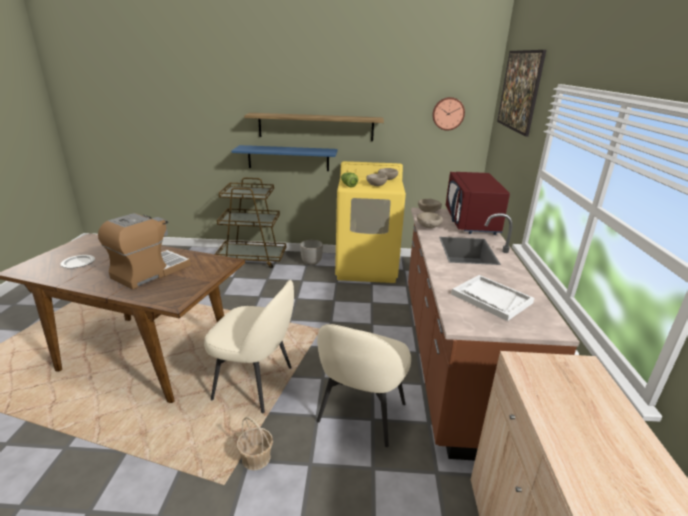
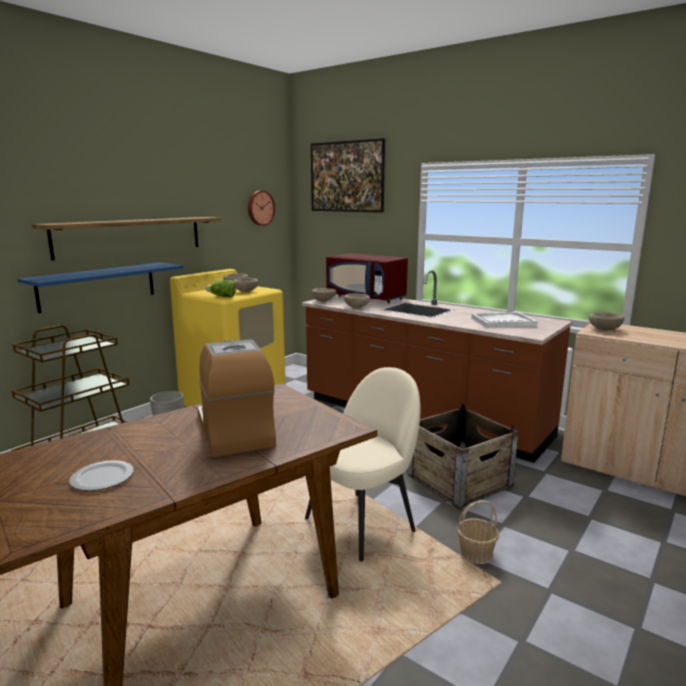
camera: 55 degrees left, 10 degrees down
(360, 414) = (459, 480): beige chair -> crate
(554, 370) = (604, 329): none -> beige bowl

